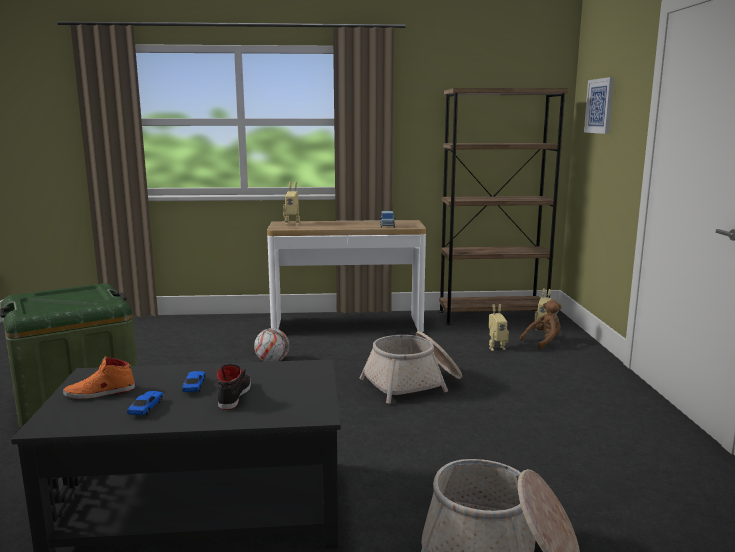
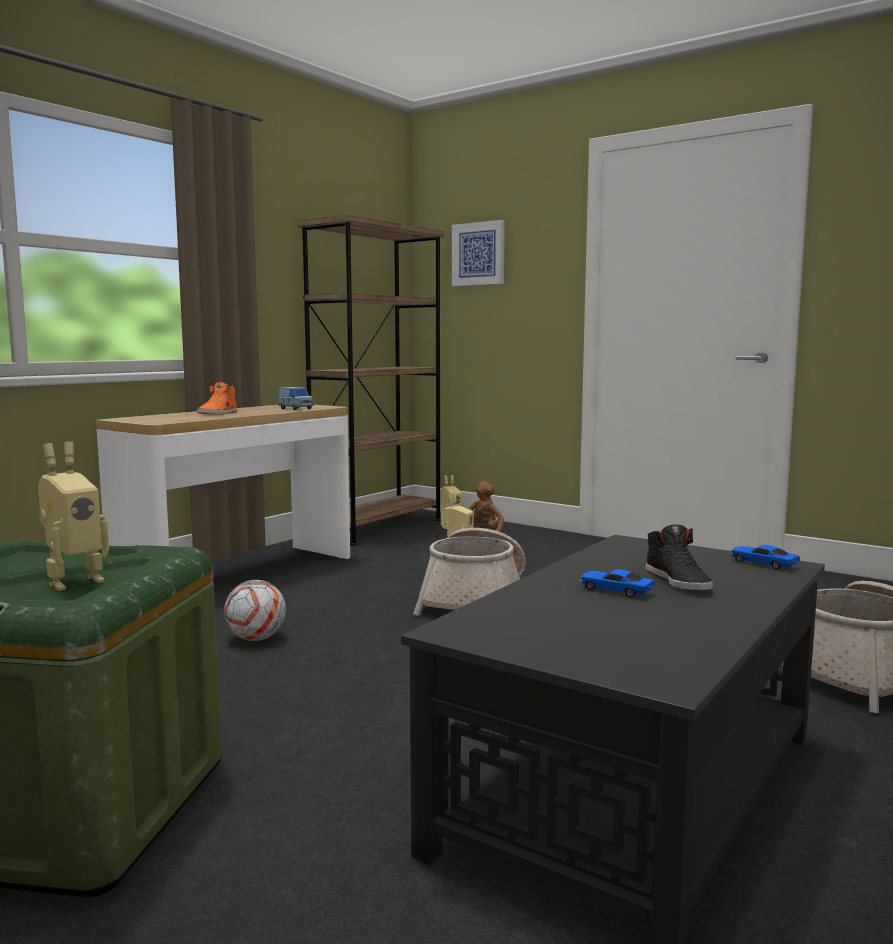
camera: 50 degrees left, 5 degrees down
(100, 392) = (559, 635): orange shoe -> orange shoe (218, 413)
(146, 408) = (667, 621): toy car -> toy car (763, 563)
(234, 395) = (678, 581): black shoe -> black shoe turned 150 degrees counterclockwise
(292, 224) = (151, 418): toy robot -> toy robot (73, 581)

